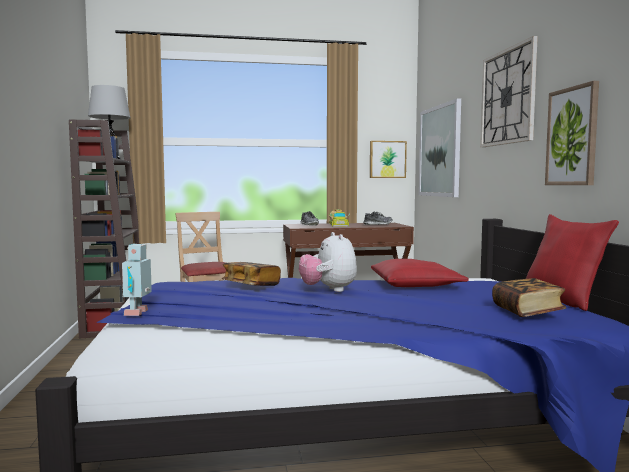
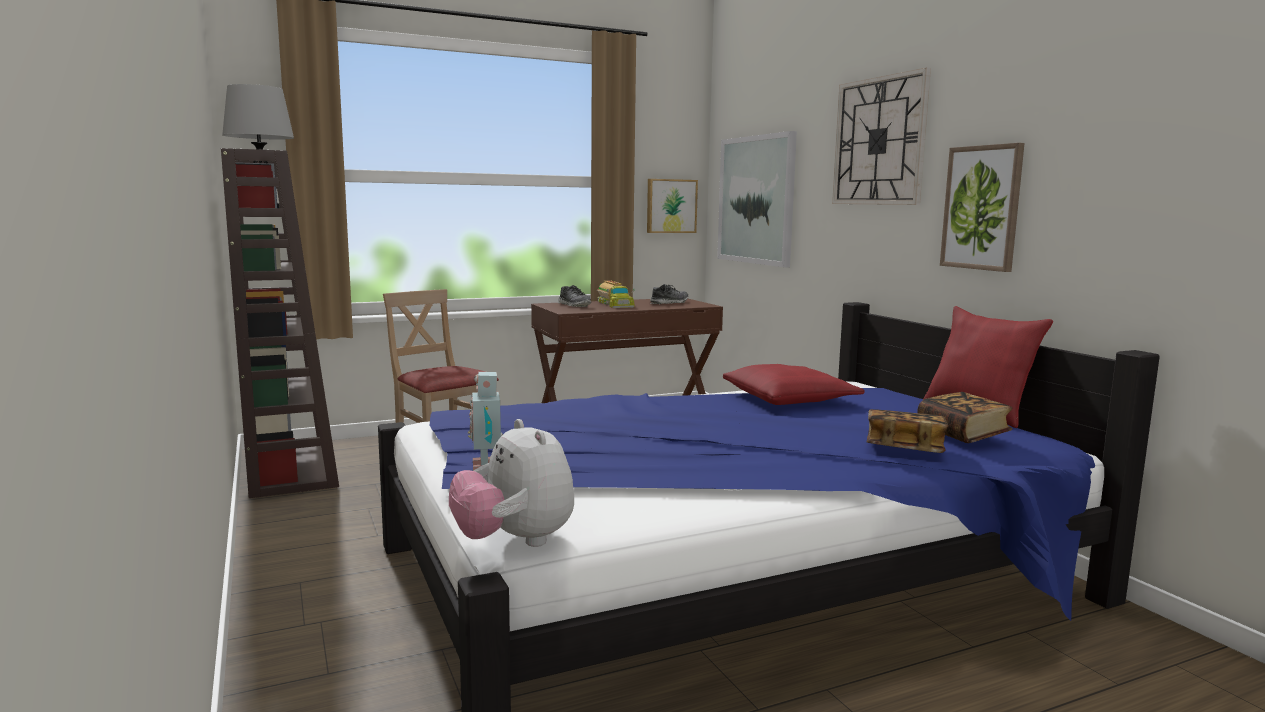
camera: 15 degrees left, 5 degrees up
(251, 285) = (584, 413): book -> book (904, 449)
(328, 290) = (695, 414): plush toy -> plush toy (514, 542)

